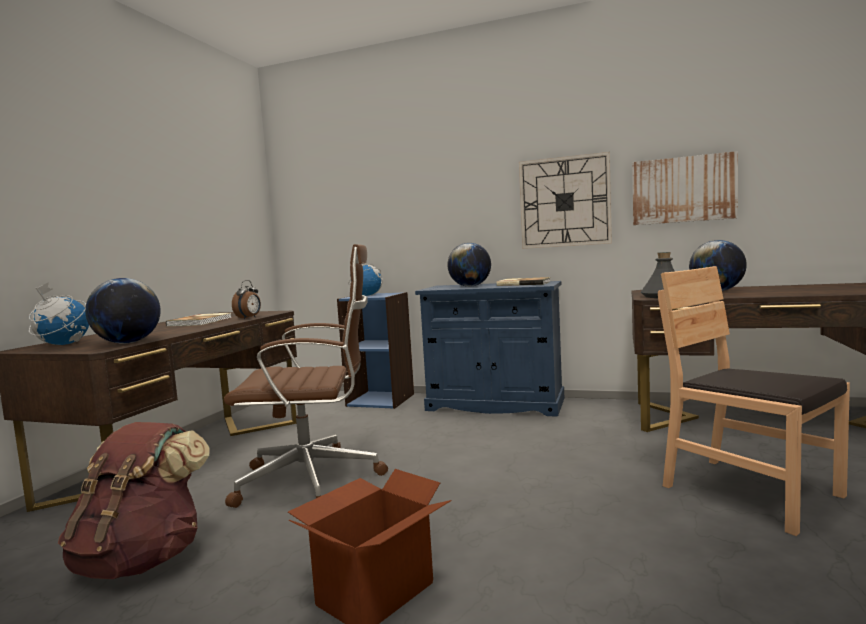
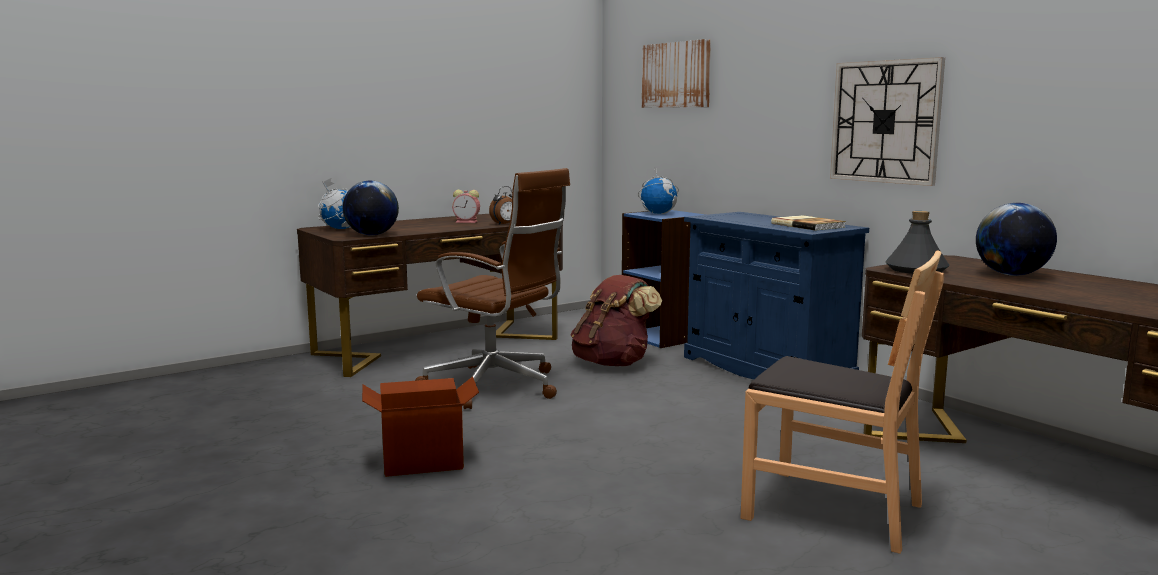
camera: 35 degrees right, 5 degrees up
(142, 560) = (334, 401): brown backpack -> brown backpack (613, 363)
(202, 321) = (467, 222): book -> alarm clock
(470, 286) = (750, 219): globe -> none
(683, 189) = (1033, 120): picture -> picture (676, 75)
(750, 492) = (832, 510): brown chair -> brown chair turned 120 degrees clockwise

